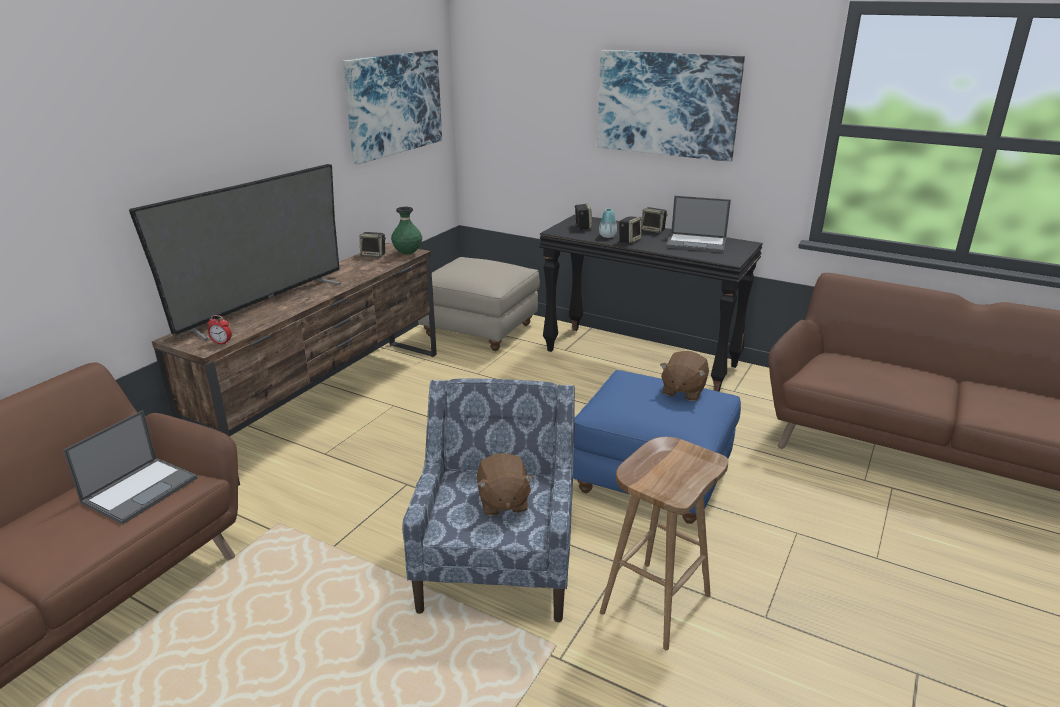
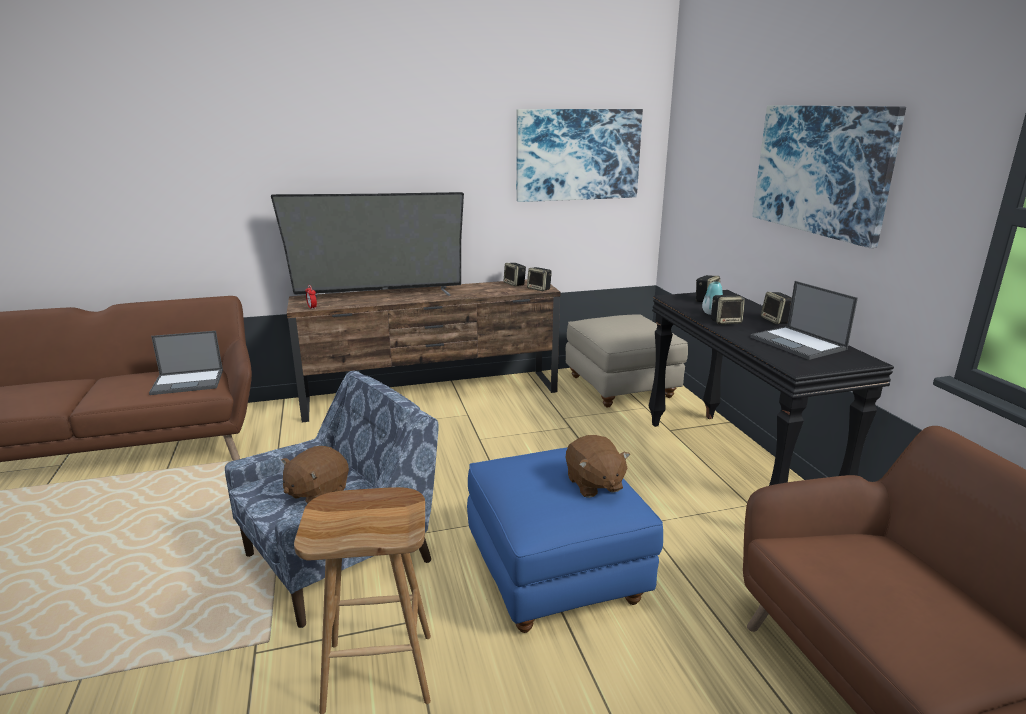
camera: 45 degrees right, 5 degrees down
(408, 253) = (539, 289): green vase -> speaker
(682, 391) = (594, 484): brown plush toy -> brown plush toy turned 90 degrees counterclockwise

